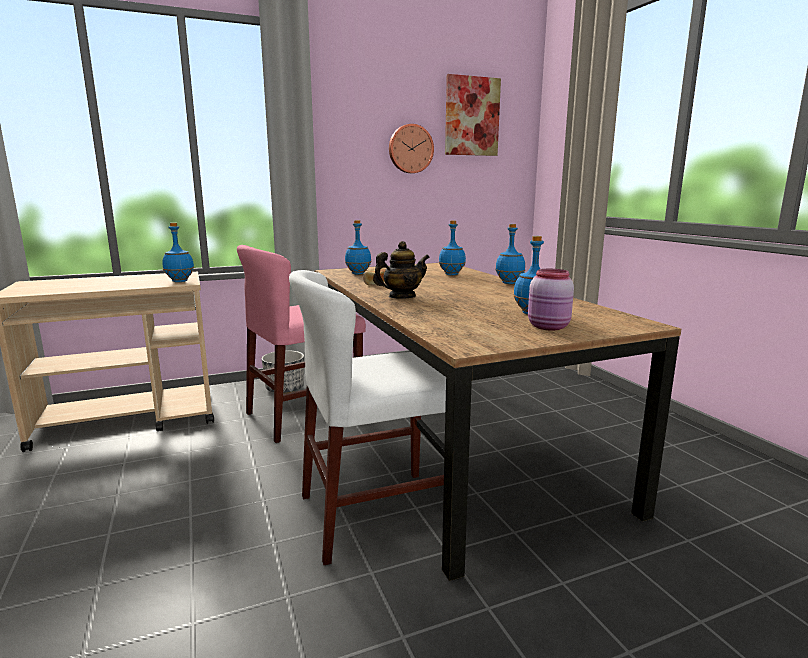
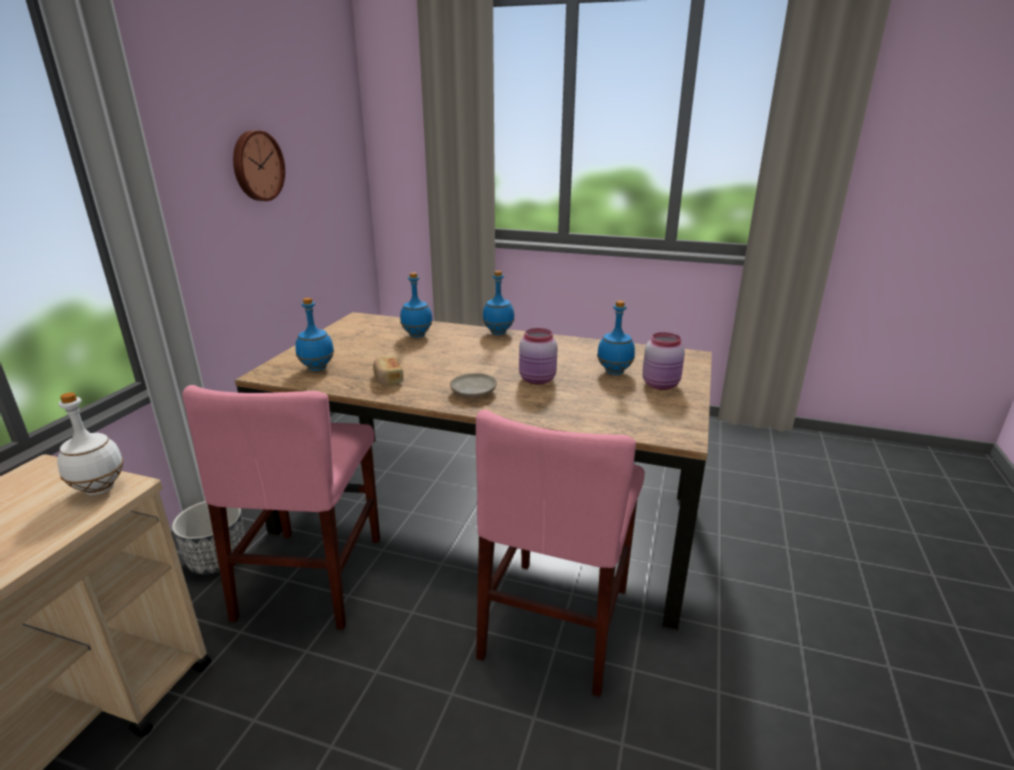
camera: 50 degrees left, 10 degrees up
(180, 281) = (100, 488): blue bottle -> white bottle
(377, 513) = (556, 621): white chair -> pink chair
(401, 297) = (473, 392): teapot -> beige plate
(459, 303) = (538, 380): none -> pink jar
(471, 116) = (308, 112): picture -> none

